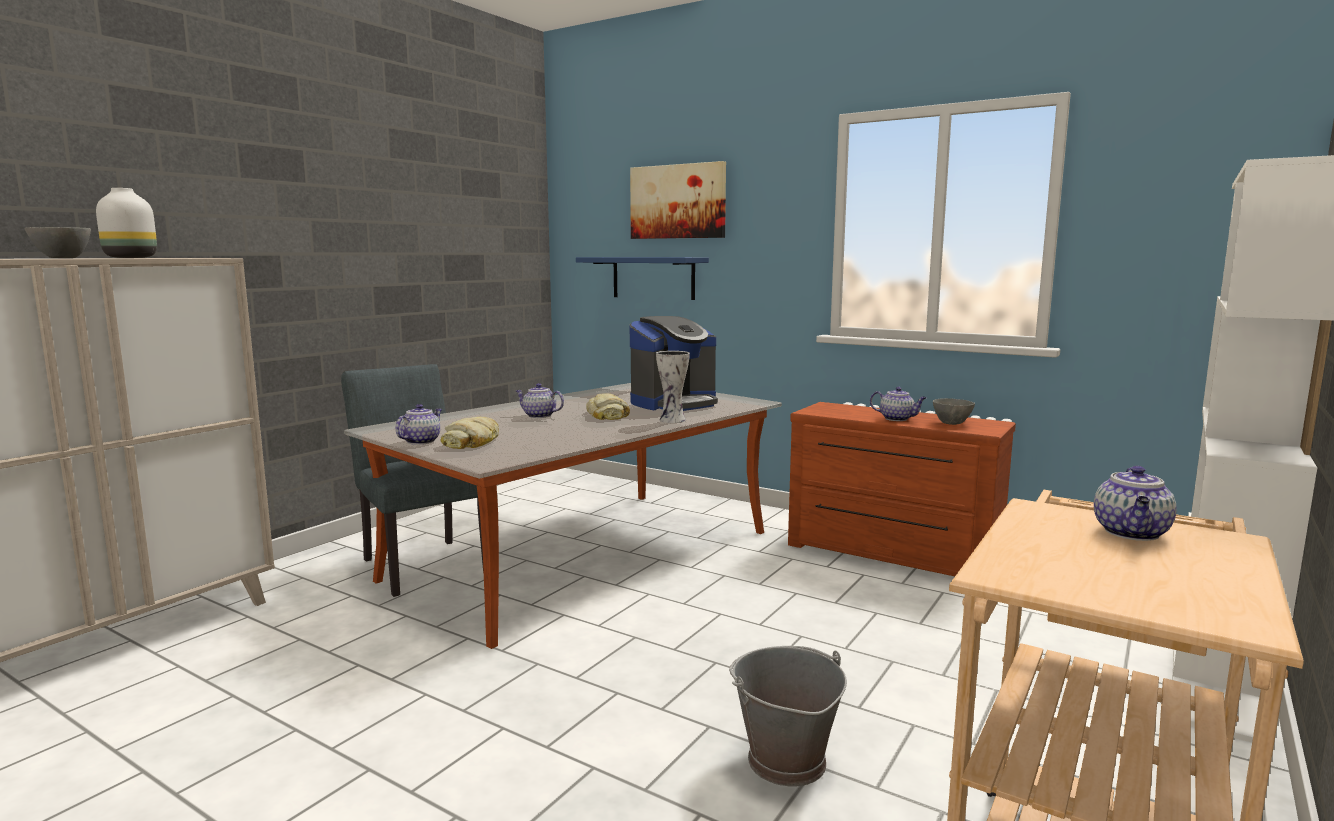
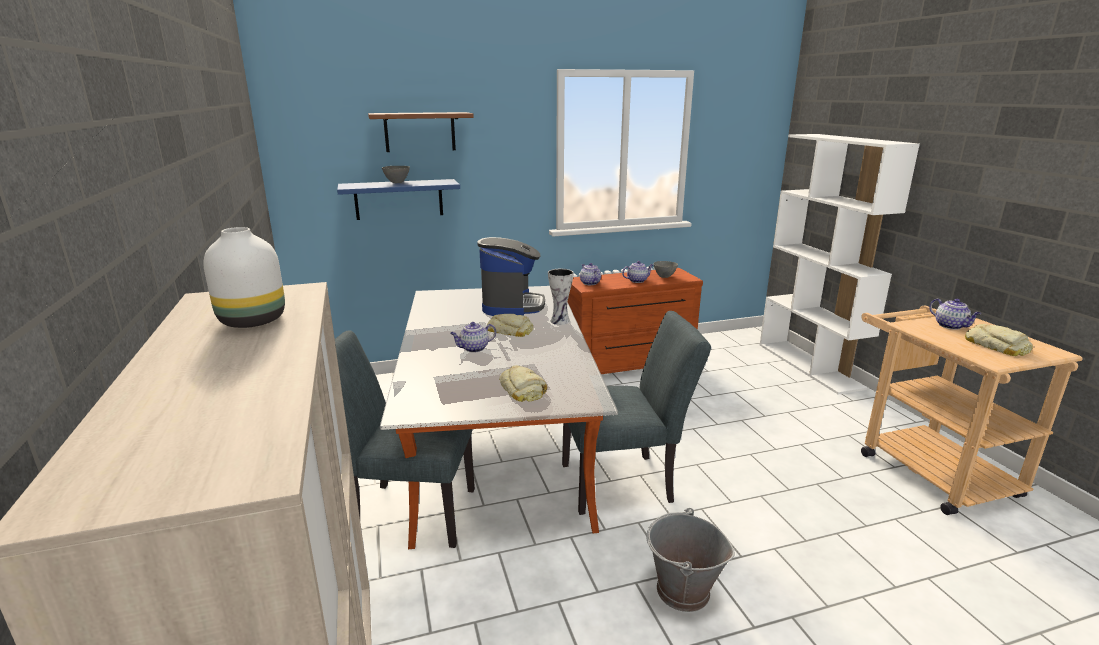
camera: 50 degrees left, 10 degrees up
(61, 258) = (252, 353): grey bowl -> grey bowl (397, 182)
(421, 441) = (488, 406): teapot -> teapot (589, 283)
(606, 633) = (625, 482): none -> grey chair
(678, 201) = (420, 132): picture -> brown shelf
(785, 761) = (808, 490): grey bucket -> grey bucket (682, 591)
(1108, 572) = (997, 346): none -> bread

